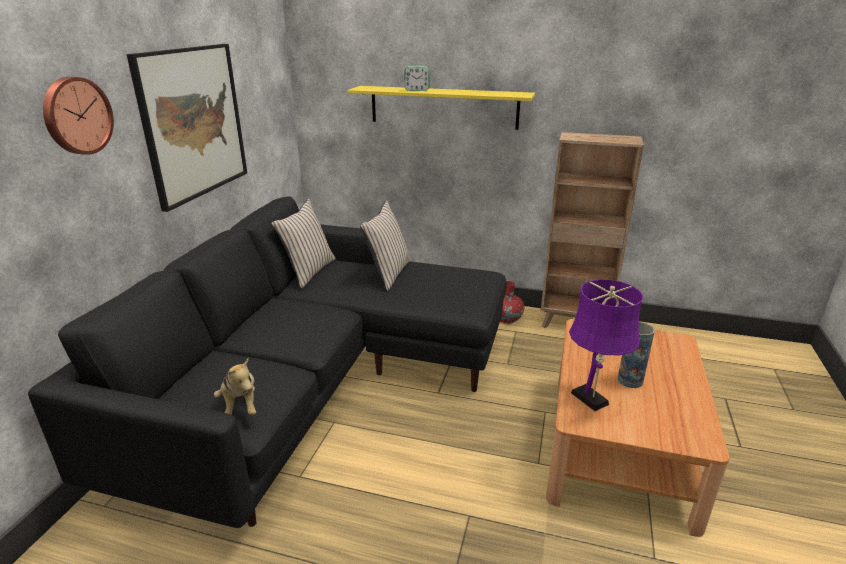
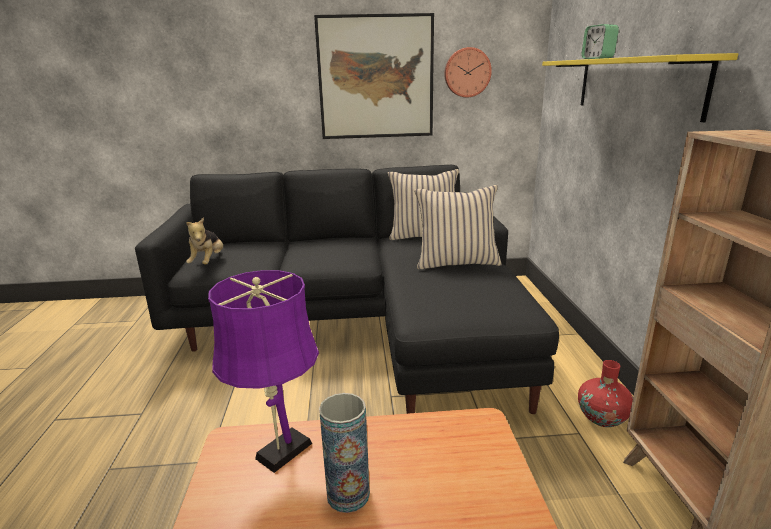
camera: 70 degrees right, 5 degrees down
(76, 116) = (261, 53): wall clock -> wall clock (467, 72)
(240, 405) = (208, 262): plush toy -> plush toy turned 45 degrees counterclockwise

